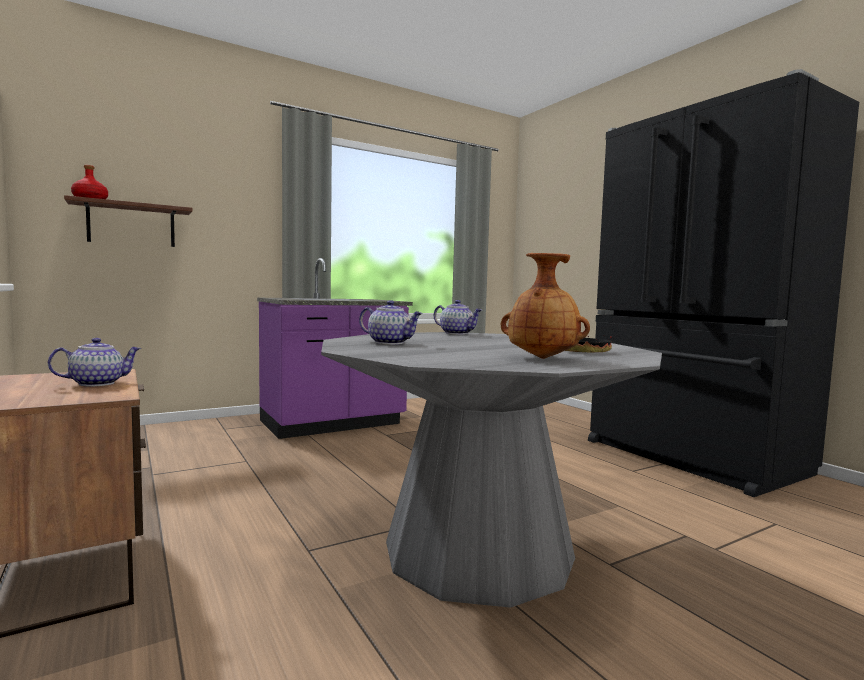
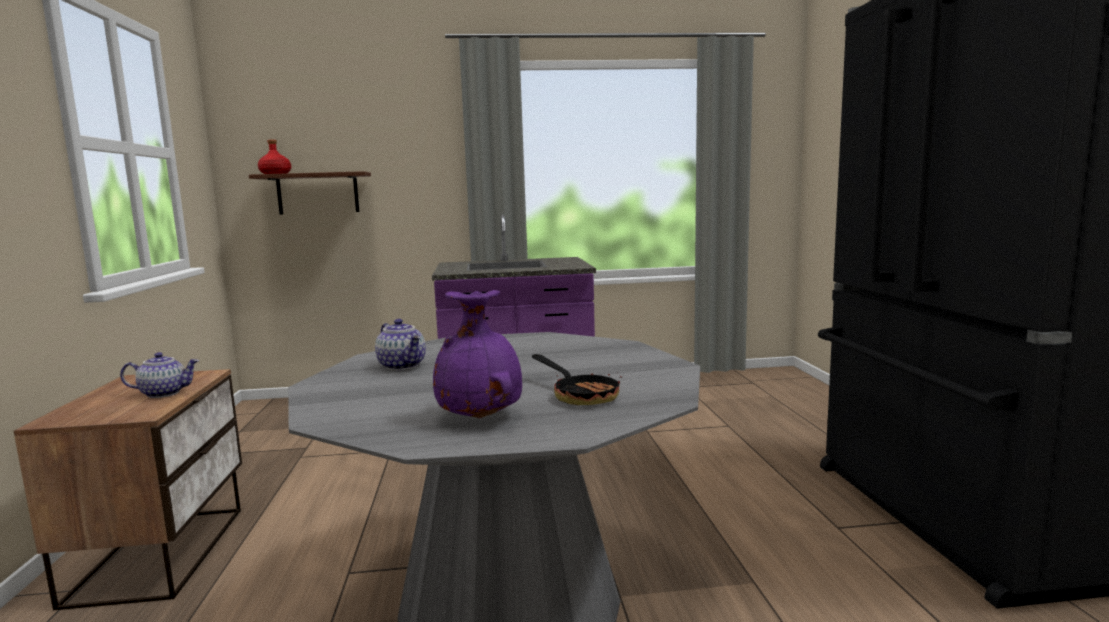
camera: 25 degrees right, 5 degrees up
(457, 333) = (544, 338): teapot -> none
(542, 358) = (481, 416): brown vase -> purple vase

